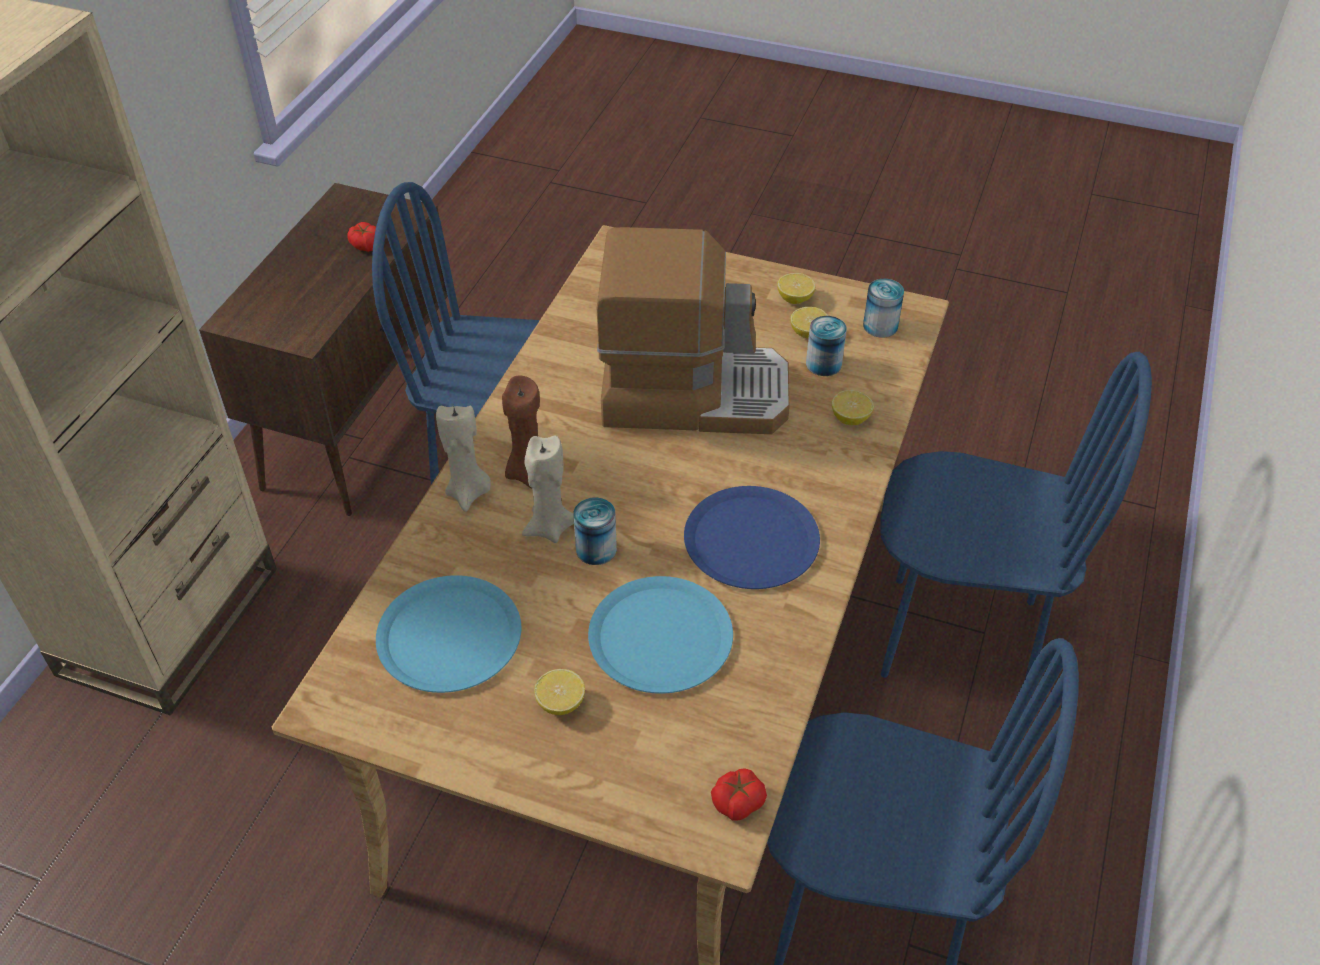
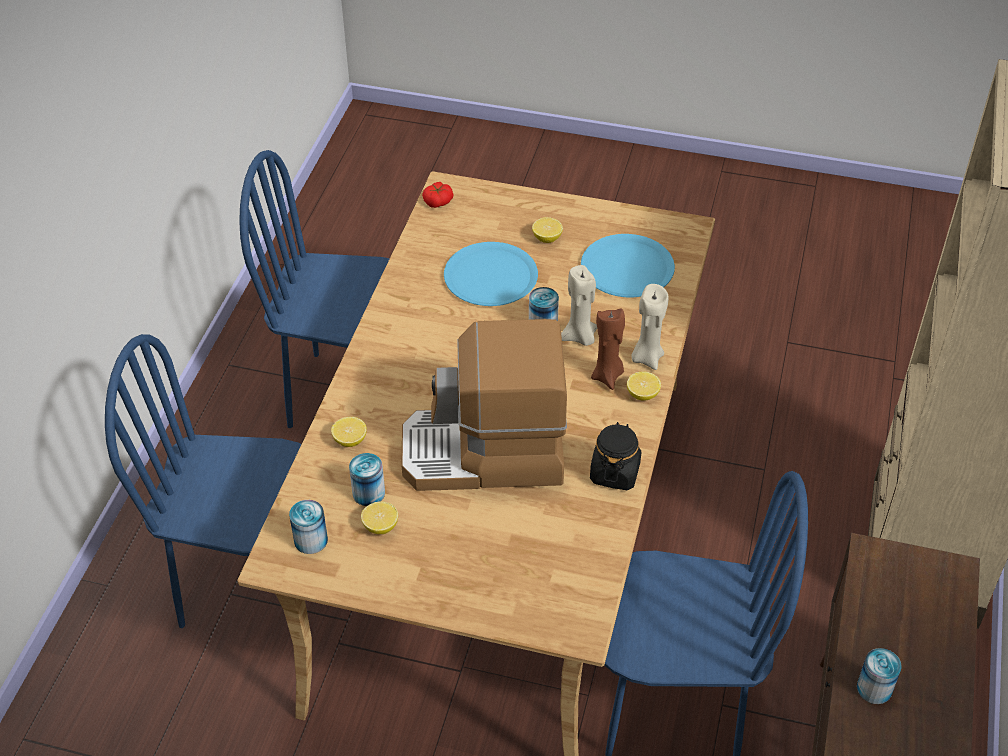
camera: 175 degrees right, 0 degrees up
(366, 245) = (874, 688): tomato -> can
(550, 366) = (614, 472): none -> black jar
(751, 539) = (432, 339): blue plate -> none
(795, 299) = (391, 568): lemon -> lemon (642, 395)

